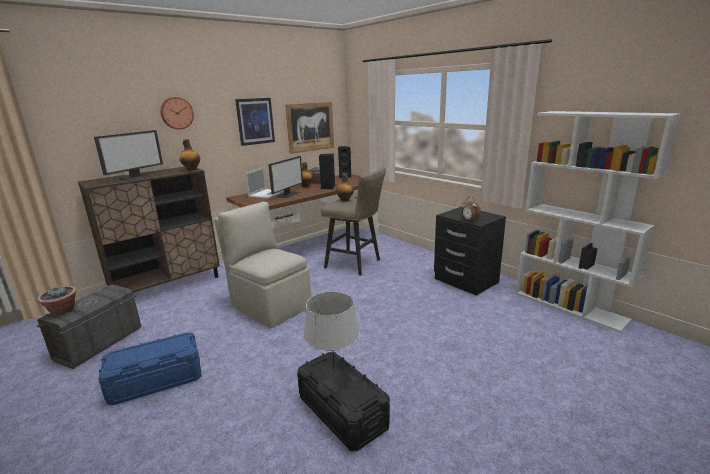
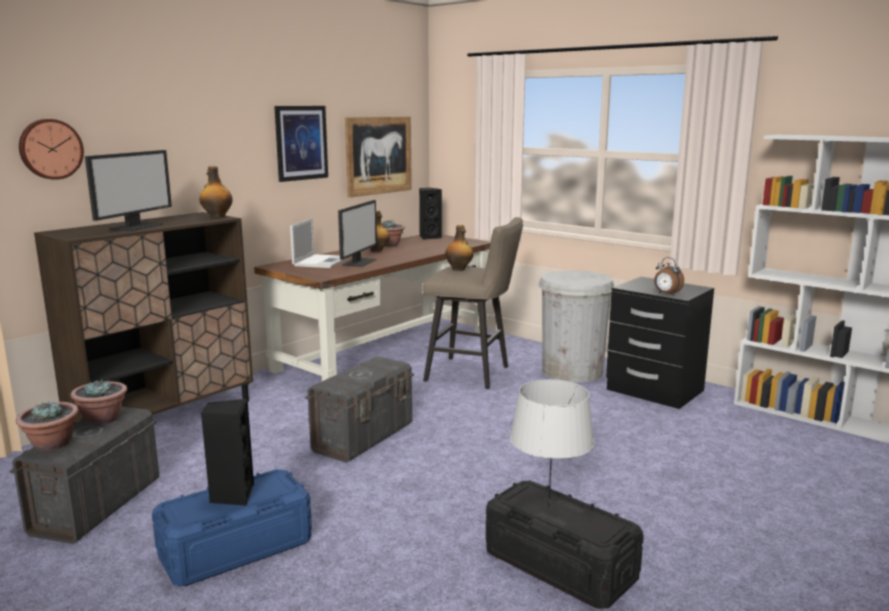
camera: 10 degrees left, 5 degrees down
(101, 294) = (103, 419): none -> potted plant
(176, 113) = (188, 124): wall clock -> wall clock (50, 149)
(270, 305) = (364, 437): beige chair -> grey storage box
(328, 187) = (416, 252): black speaker -> black speaker (232, 495)
(418, 264) = (572, 371): none -> white trash can

